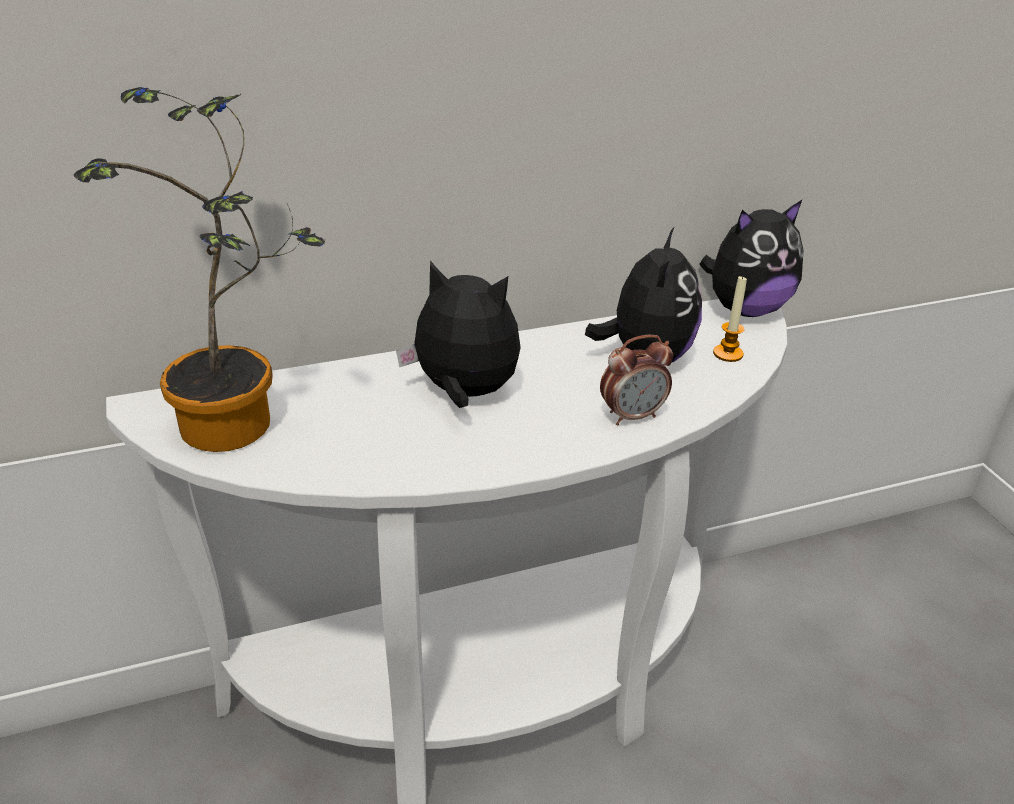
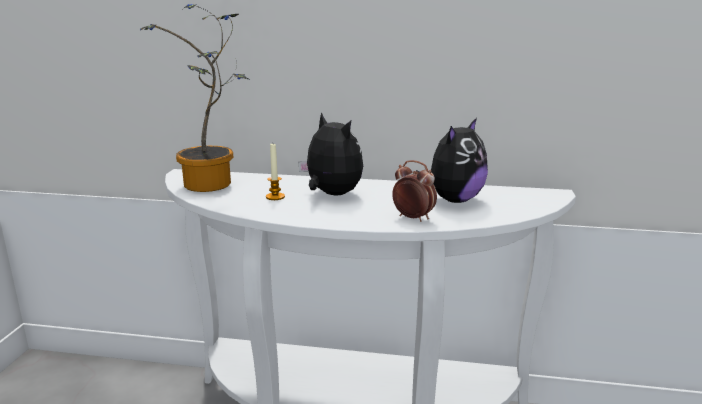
camera: 30 degrees right, 15 degrees down
(632, 416) = (413, 218): alarm clock -> alarm clock turned 150 degrees counterclockwise
(728, 354) = (508, 207): candle -> candle (275, 197)
(745, 309) = (546, 193): plush toy -> none

